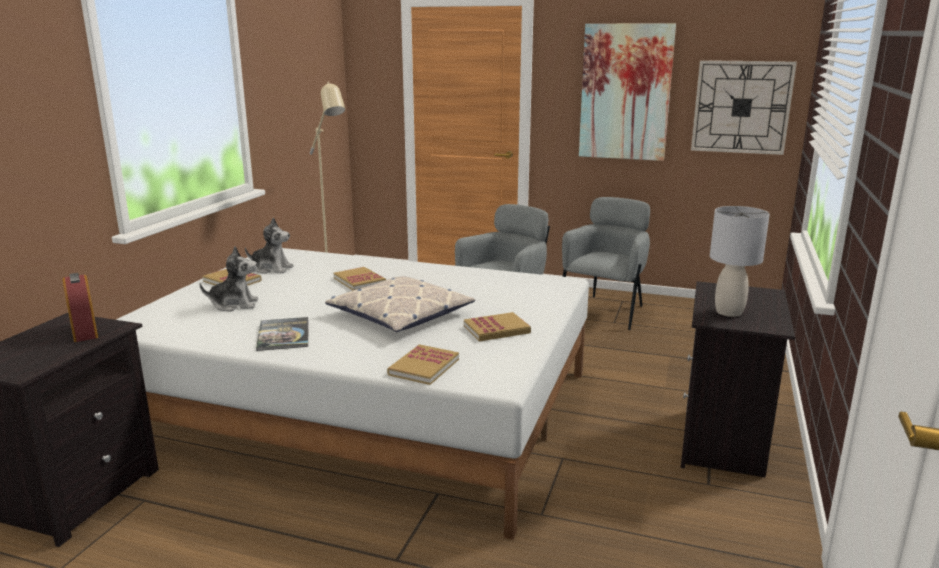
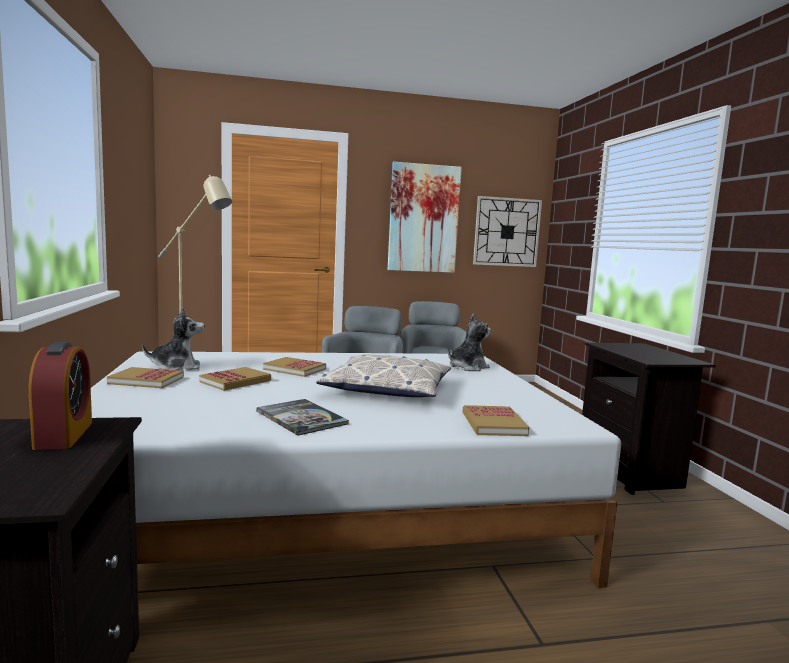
camera: 30 degrees left, 10 degrees down
(84, 331) = (64, 435): alarm clock -> alarm clock turned 135 degrees counterclockwise
(234, 305) = (189, 399): plush toy -> plush toy (467, 367)
(496, 329) = (491, 390): book -> book (235, 381)
(729, 312) = (648, 356): grey table lamp -> none

